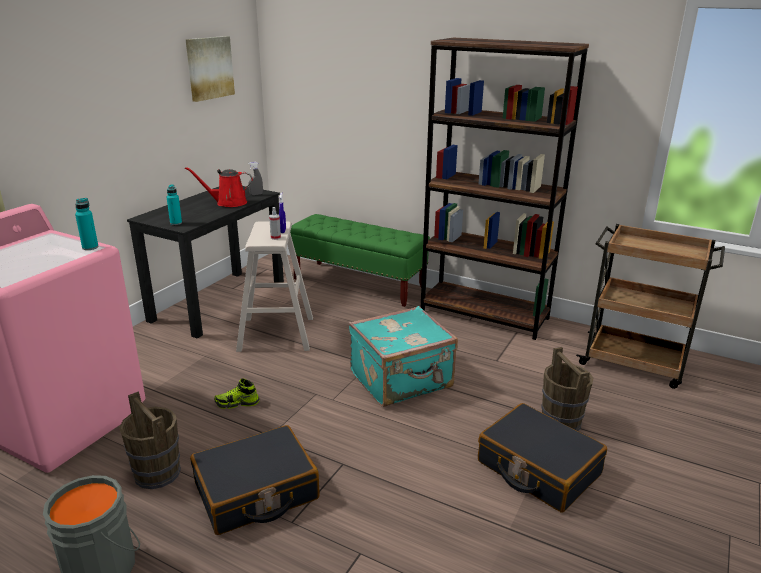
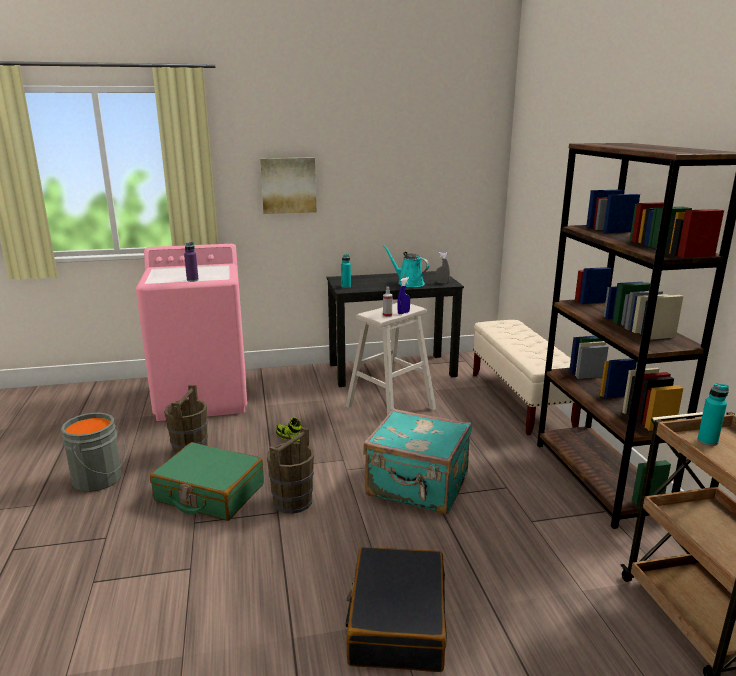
camera: 50 degrees right, 5 degrees down
(61, 262) = (192, 280): none -> purple bottle
(90, 247) = (222, 277): turquoise bottle -> turquoise bottle (707, 441)
(209, 68) = (439, 165): picture -> picture (288, 185)
(228, 203) = (408, 283): red watering can -> turquoise watering can
(256, 492) = (209, 493): black suitcase -> green suitcase
(359, 284) = (520, 400): green bench -> beige bench
(560, 421) = (493, 606): brown bucket -> brown bucket (293, 501)

